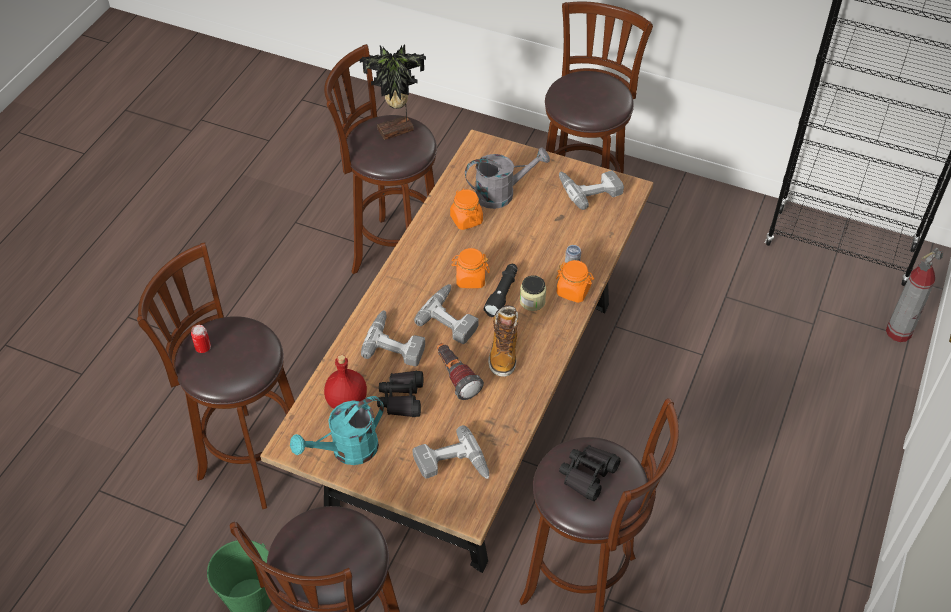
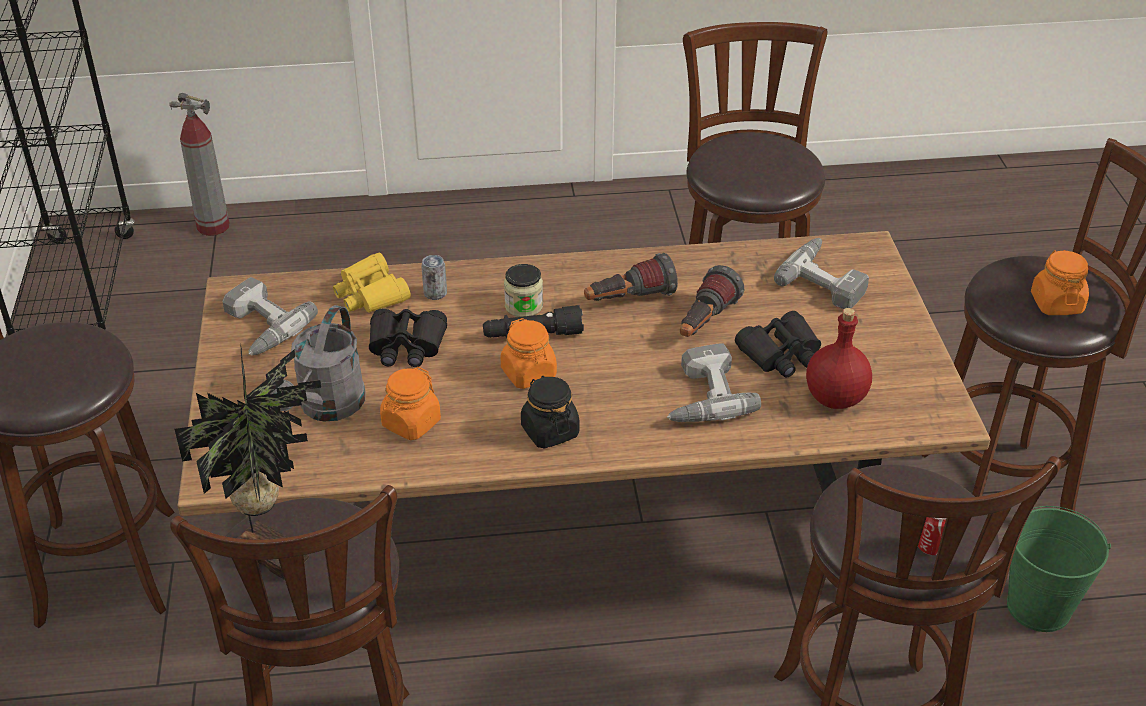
camera: 120 degrees left, 10 degrees down
(347, 451) = (900, 366): turquoise watering can -> none
(419, 268) = (549, 431): none -> black jar
(452, 317) = (612, 363): power drill -> none
(501, 194) = (327, 408): grey watering can -> grey watering can turned 120 degrees counterclockwise
(503, 352) = (628, 300): boot -> flashlight
(573, 291) = (477, 279): orange jar -> orange jar (1056, 303)
(587, 475) = (755, 162): black binoculars -> black binoculars (406, 346)
(590, 241) = (371, 294): none -> yellow binoculars

